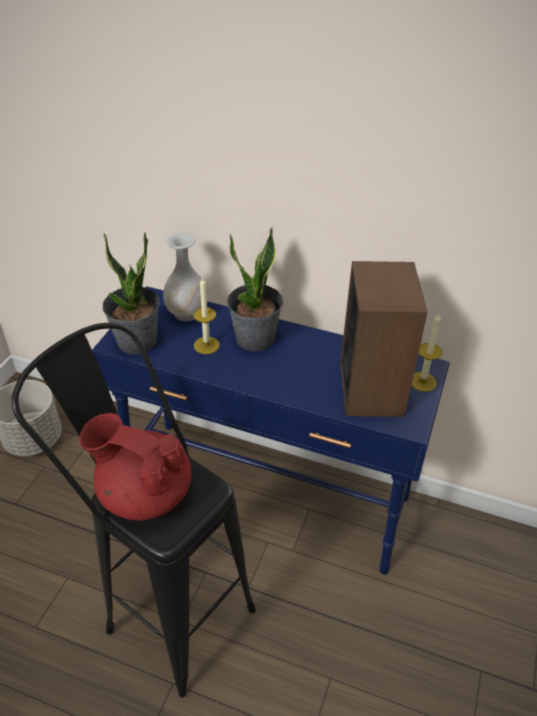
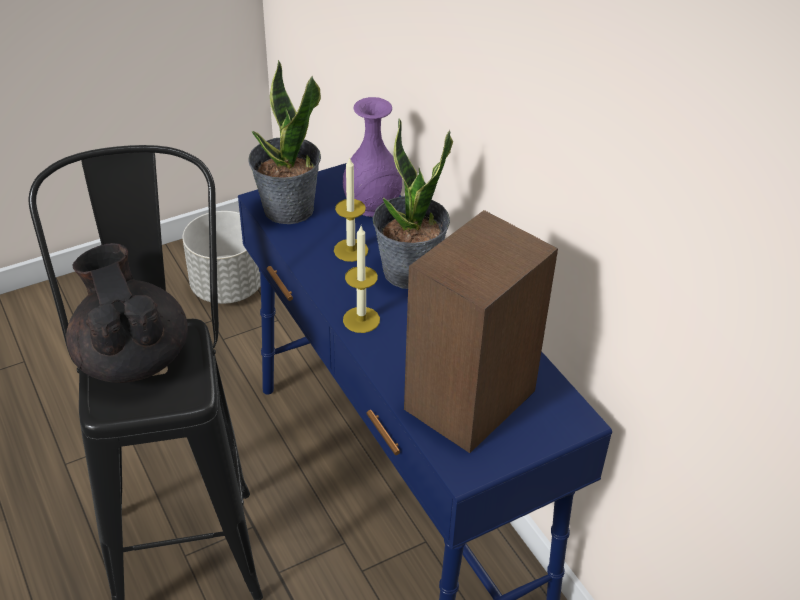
camera: 40 degrees right, 0 degrees up
(144, 493) = (132, 358): red teapot -> black teapot
(187, 313) = (372, 206): white vase -> purple vase
(422, 382) = (544, 430): candle -> candle (361, 320)

